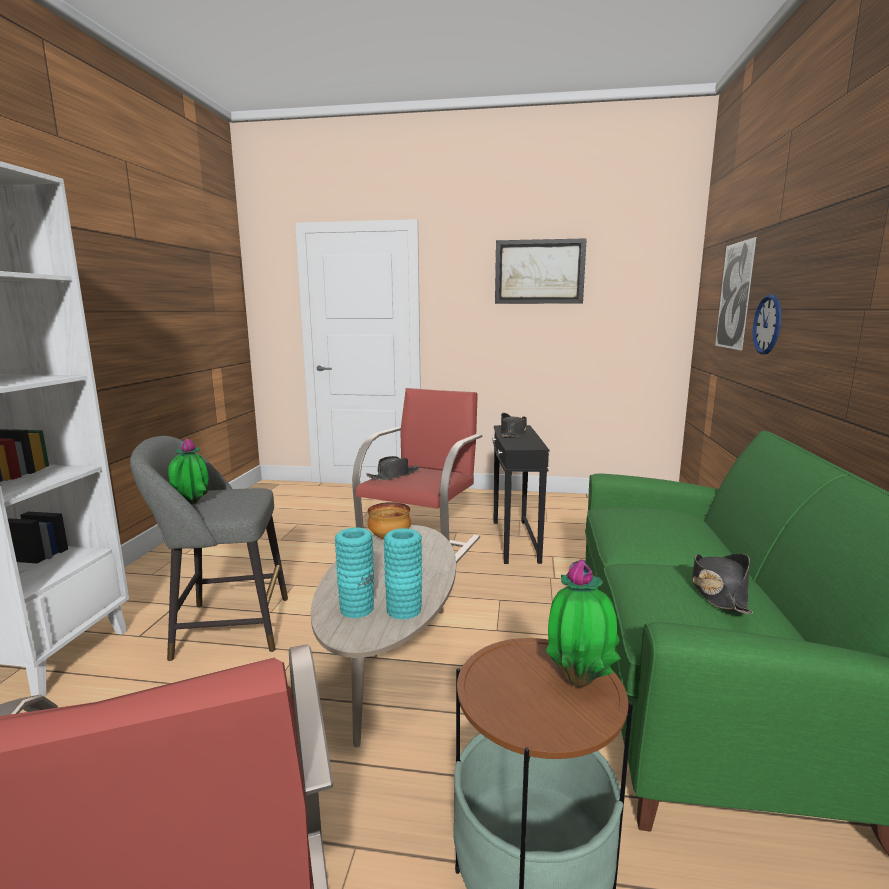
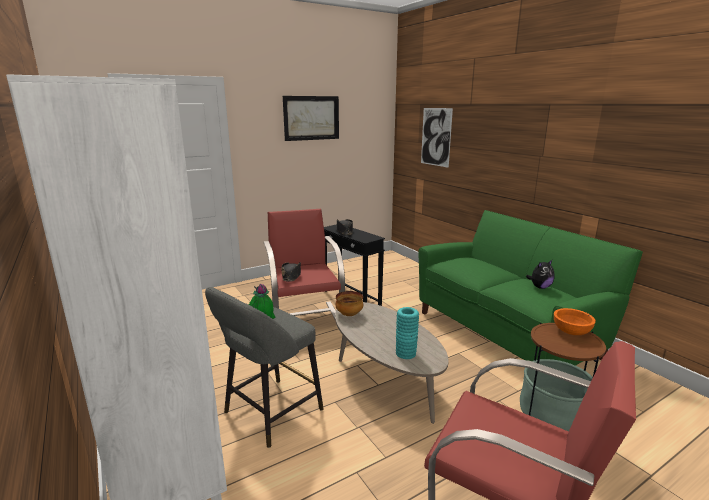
camera: 40 degrees left, 5 degrees up
(404, 610) = (425, 344): turquoise vase -> none
(579, 679) = (571, 331): potted plant -> orange bowl
(718, 591) = (540, 287): black hat -> plush toy
(767, 324) = (470, 156): wall clock -> none

